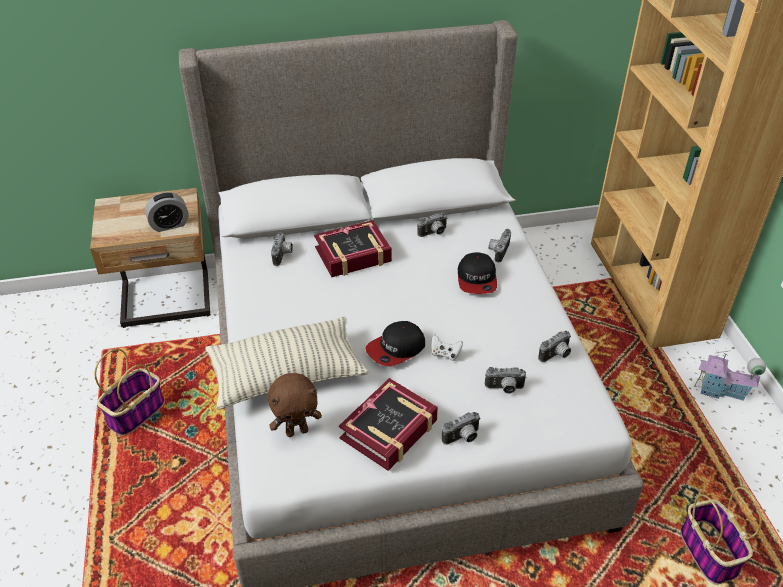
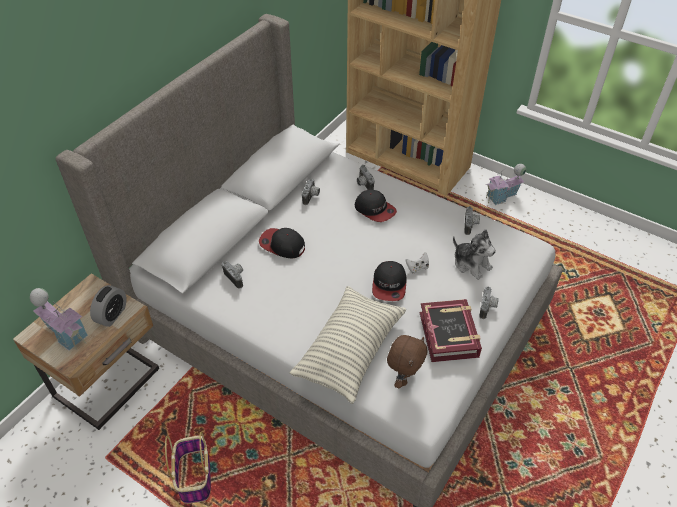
camera: 45 degrees left, 5 degrees up
(127, 217) = (66, 333): none -> toy house
(353, 255) = (282, 245): book -> cap
(504, 389) = (471, 264): camera -> plush toy
(710, 553) = (586, 286): basket -> none

